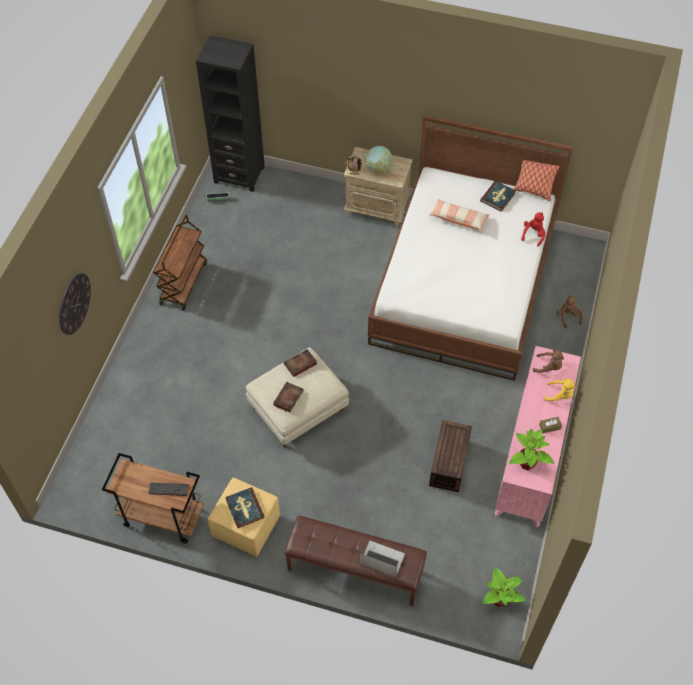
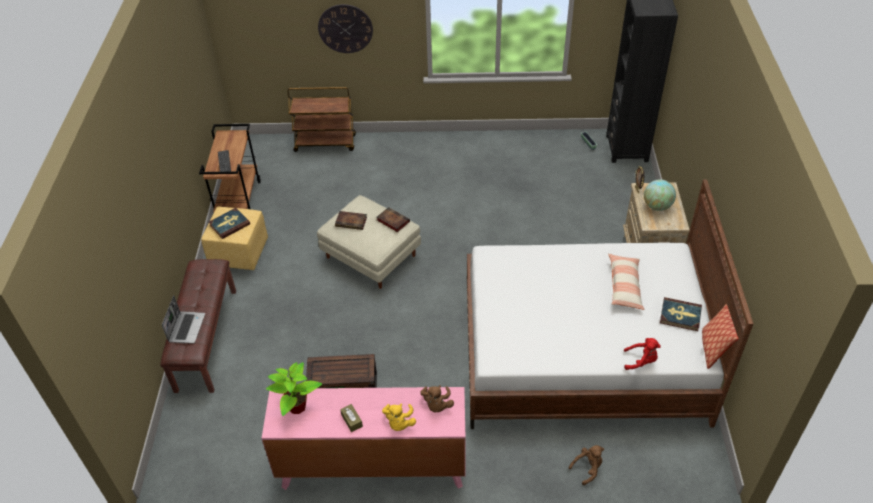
camera: 75 degrees right, 10 degrees down
(183, 283) = (480, 148): brown cart -> brown cart (325, 143)
(499, 599) = (189, 467): potted plant -> none

